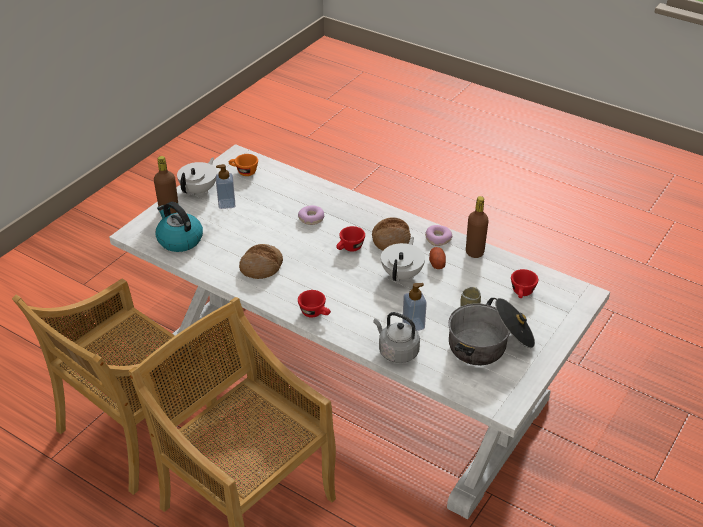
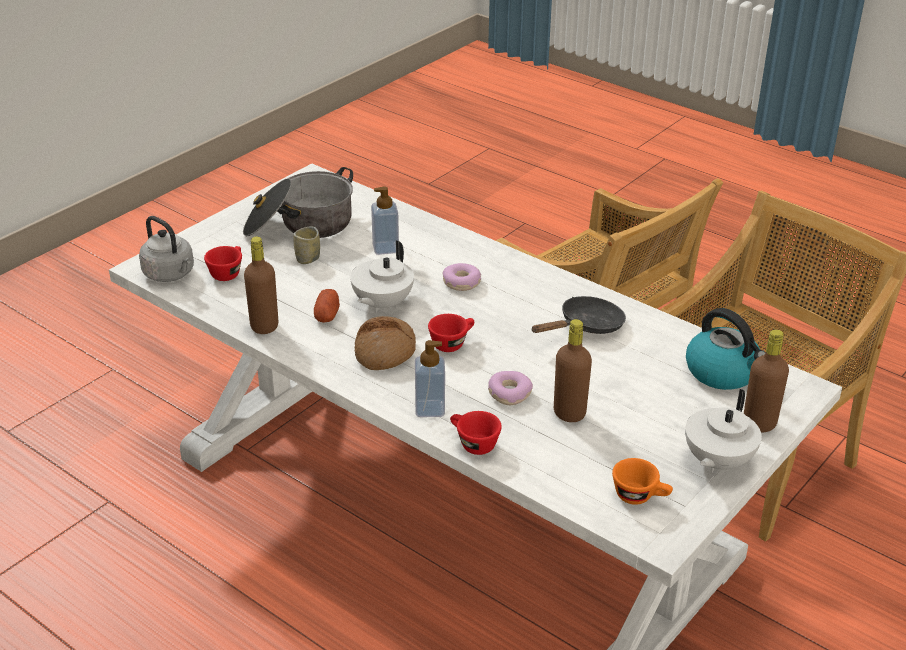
camera: 175 degrees left, 5 degrees down
(226, 204) = (659, 430): soap dispenser -> soap dispenser (430, 409)
(261, 266) = (586, 326): bread -> black frying pan
(276, 210) = (569, 413): none -> brown bottle
(315, 313) = (509, 267): red cup -> red cup (472, 443)
(396, 351) = (414, 225): grey kettle -> grey kettle (170, 274)
(438, 239) = (311, 349): donut -> donut (461, 283)

